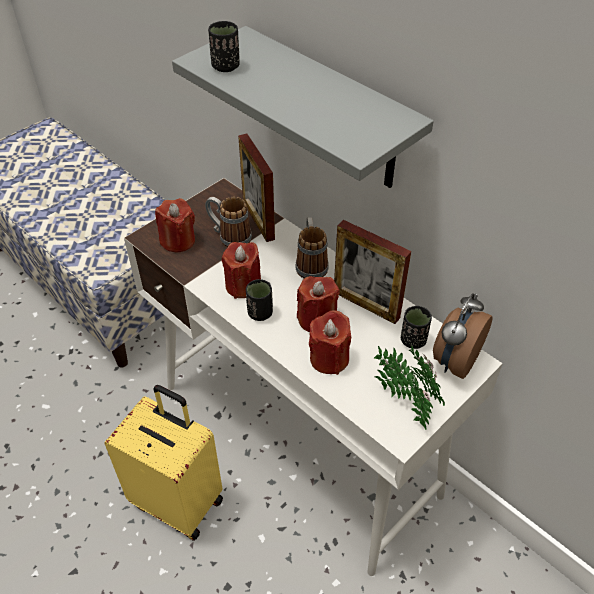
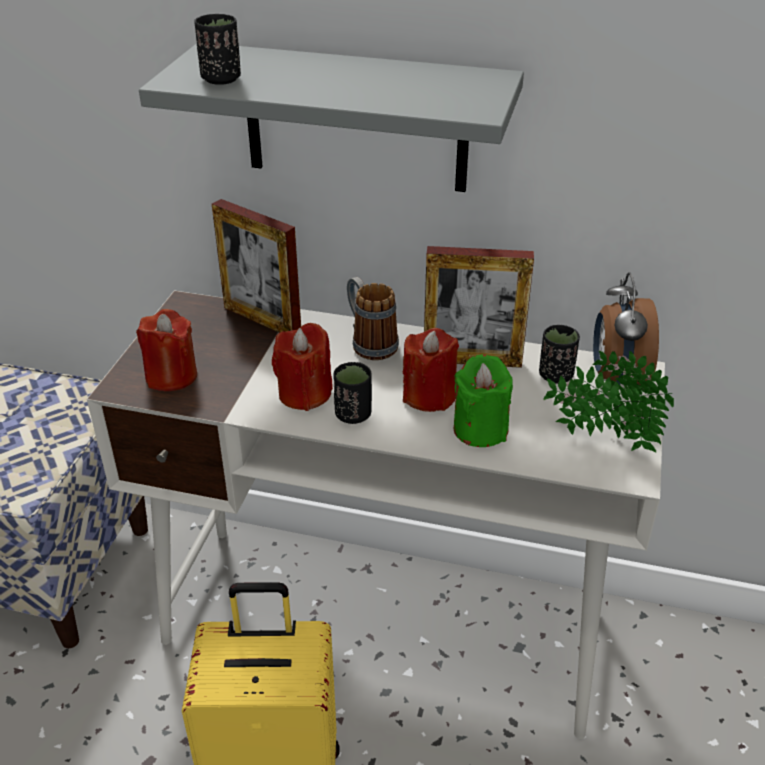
camera: 30 degrees left, 10 degrees down
(229, 236) = (239, 349): mug -> none
(329, 358) = (480, 429): red candle -> green candle

